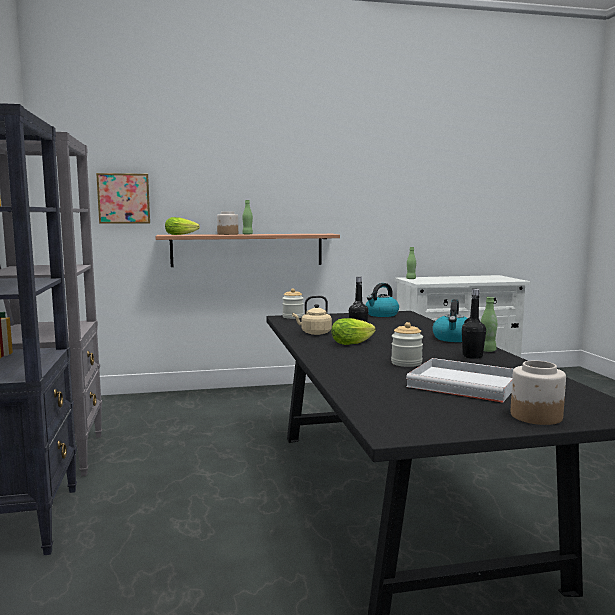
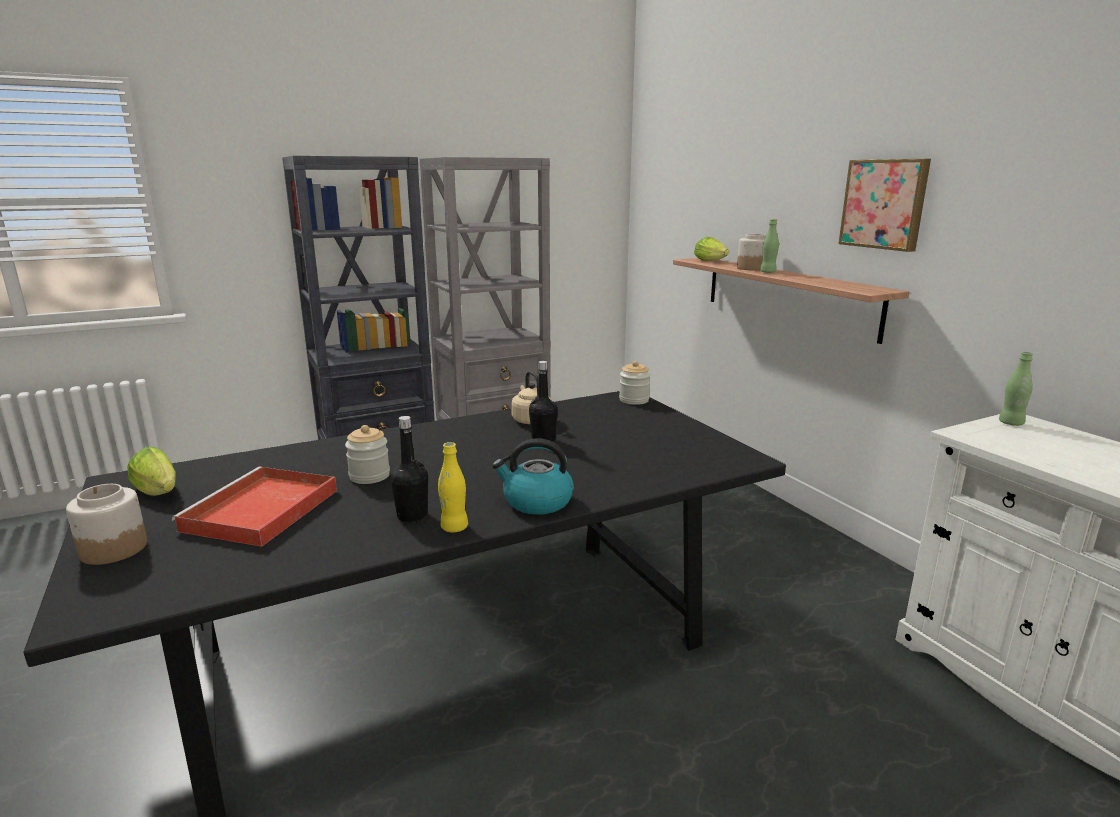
camera: 75 degrees right, 10 degrees up
(124, 198) = (684, 208): picture -> picture (885, 204)
(354, 342) = (481, 443): lettuce -> lettuce (159, 492)
(381, 315) = (708, 445): kettle -> none
(466, 384) = (260, 511): white tray -> red tray
(487, 350) = (454, 528): green bottle -> yellow bottle

